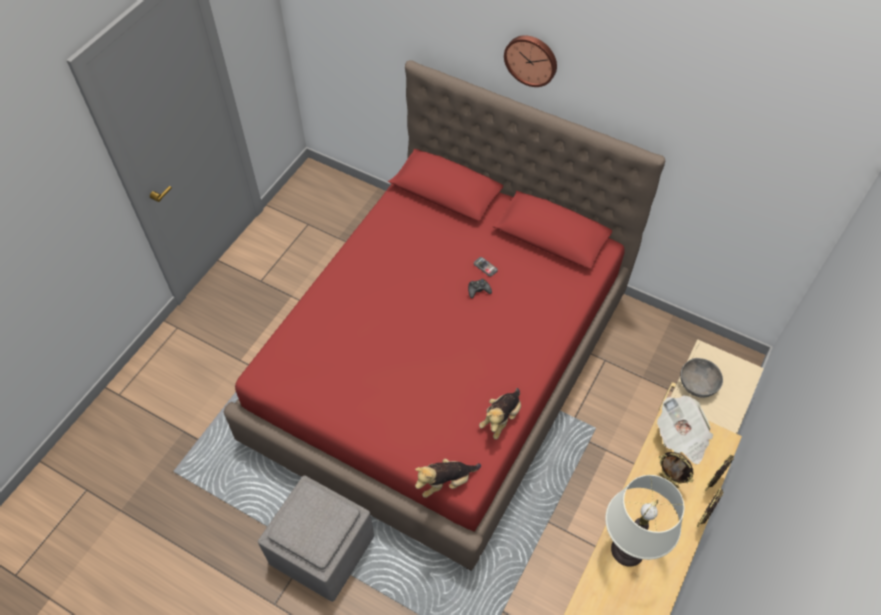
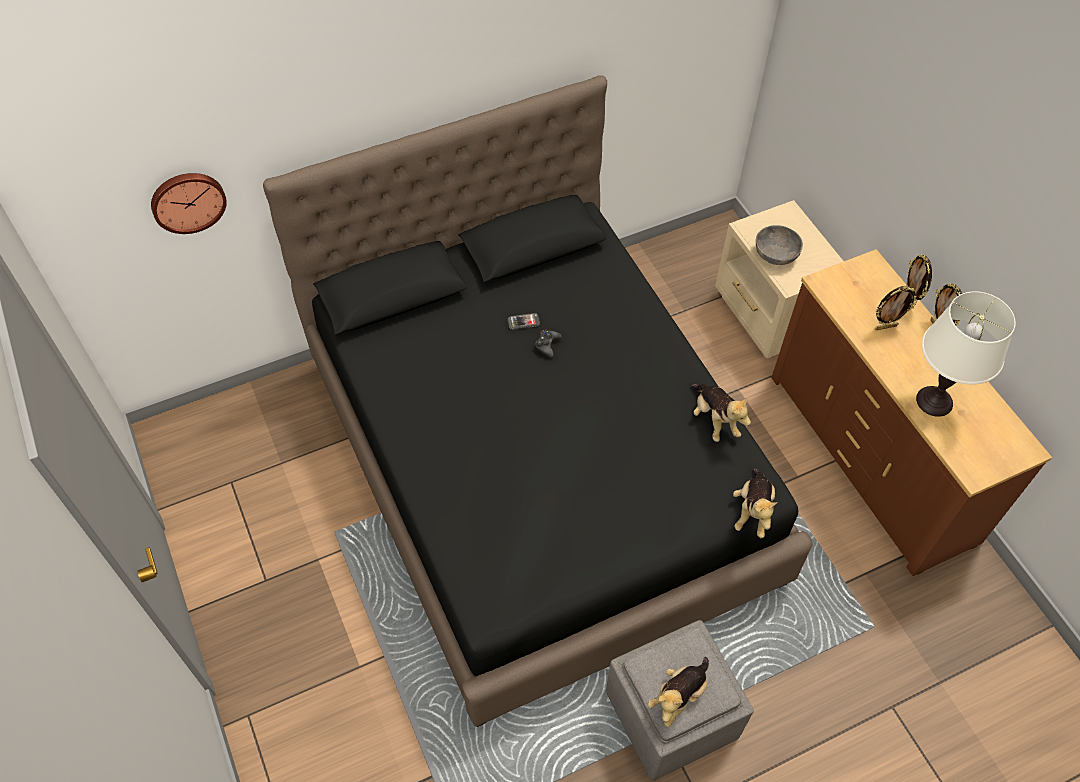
camera: 55 degrees left, 0 degrees up
(300, 526) = (678, 696): none -> plush toy
(441, 367) = (539, 467): red bed -> black bed
(531, 59) = (418, 72): wall clock -> wall clock (188, 201)
(681, 437) = (848, 289): newspaper -> none

